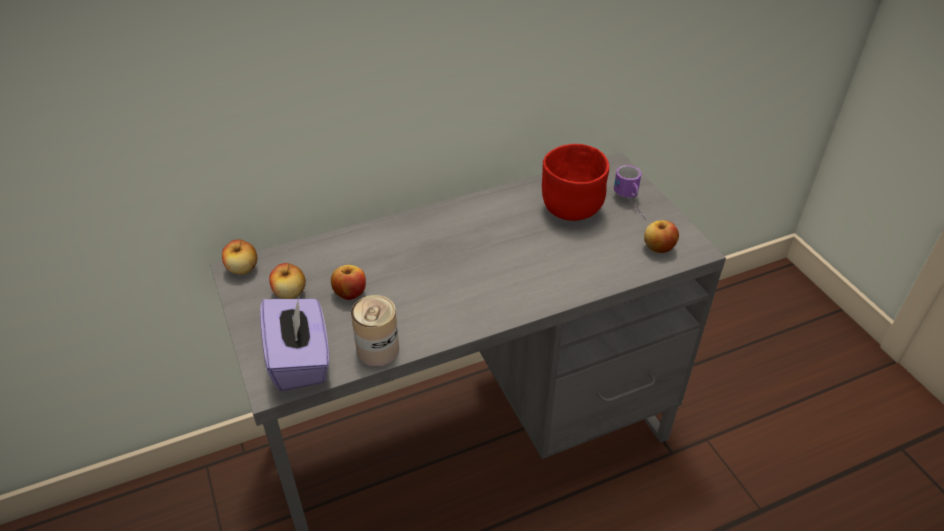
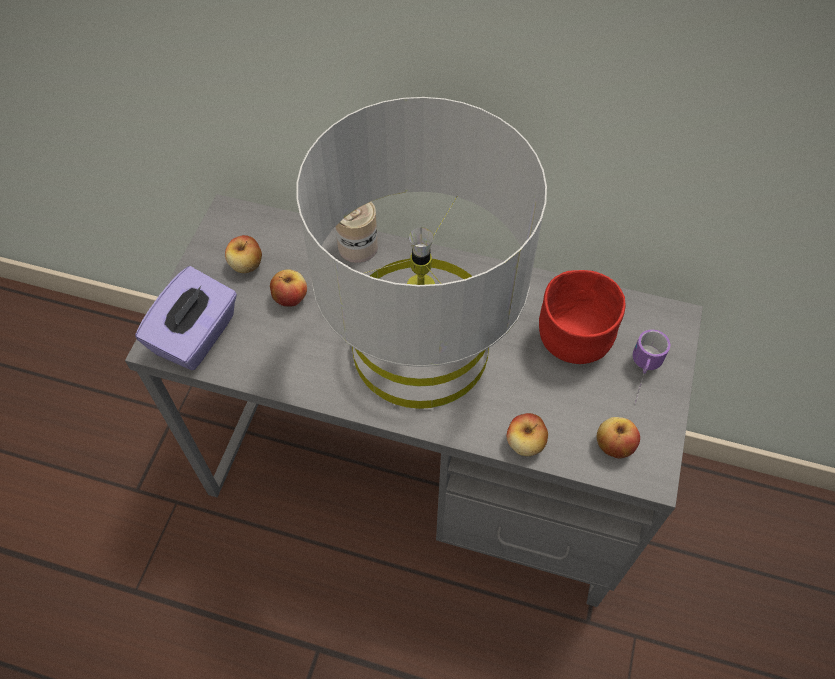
camera: 40 degrees right, 15 degrees up
(243, 269) = (234, 216): apple -> apple (525, 443)
(378, 350) = (260, 369): can -> can (358, 246)
(479, 268) = (420, 347): none -> grey table lamp

